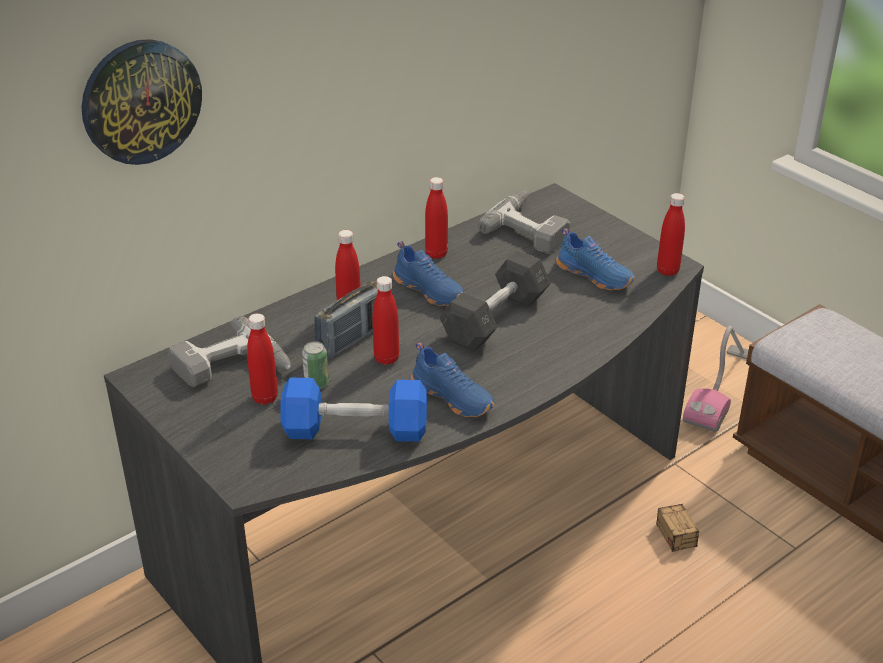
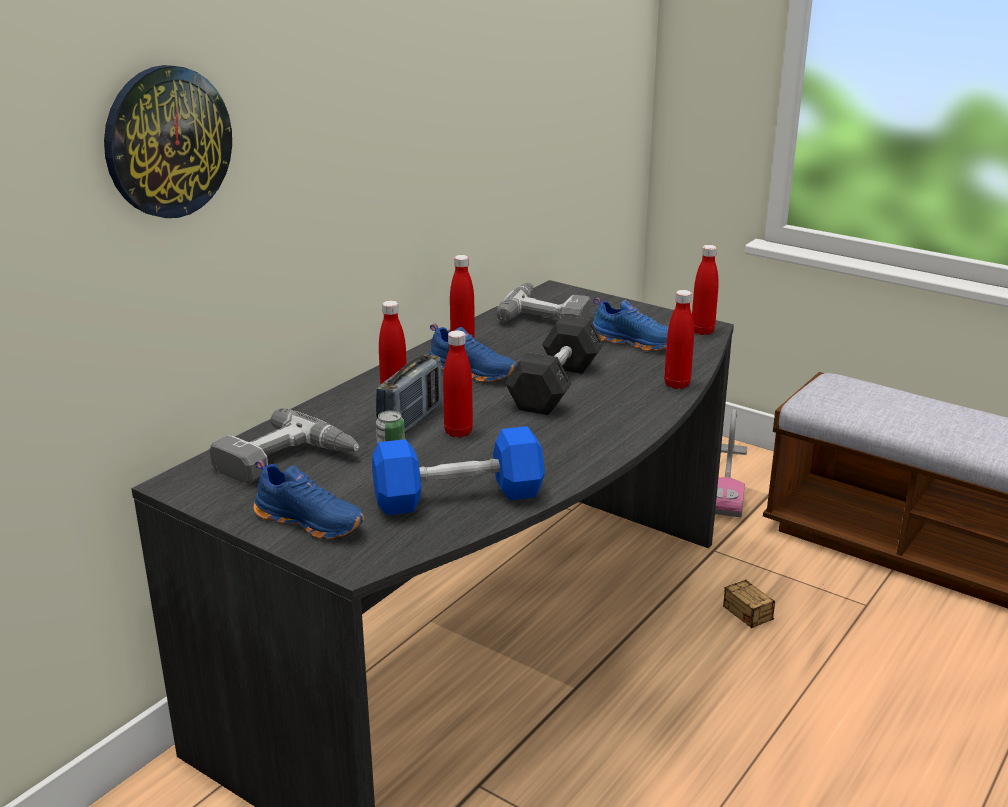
camera: 15 degrees left, 10 degrees down
(265, 398) = (338, 483): red bottle -> red bottle (677, 384)
(454, 396) = (550, 454): blue shoe -> blue shoe (311, 521)

